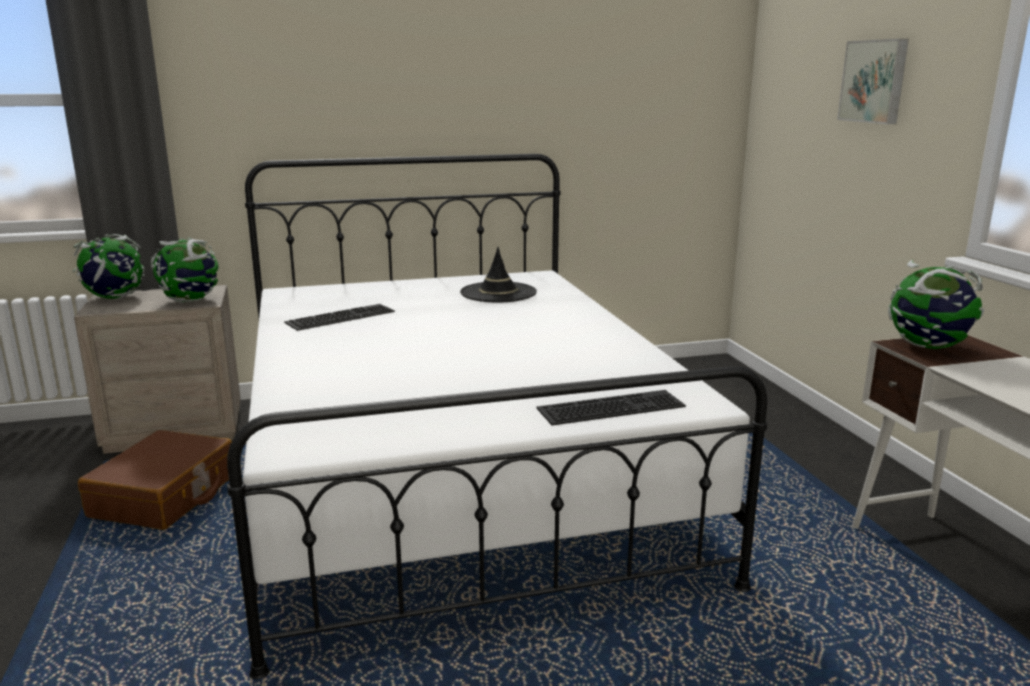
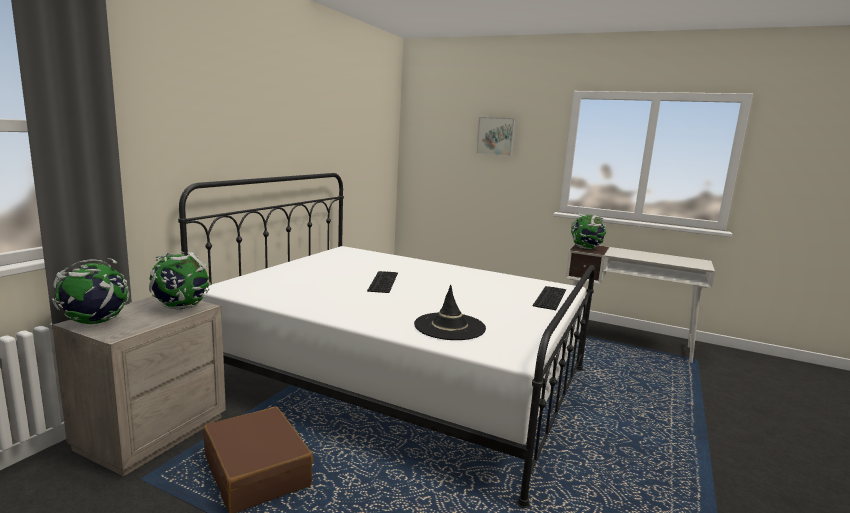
camera: 50 degrees left, 5 degrees down
(340, 316) = (313, 292): keyboard -> keyboard (382, 281)
(498, 293) = (355, 262): black hat -> black hat (449, 327)

